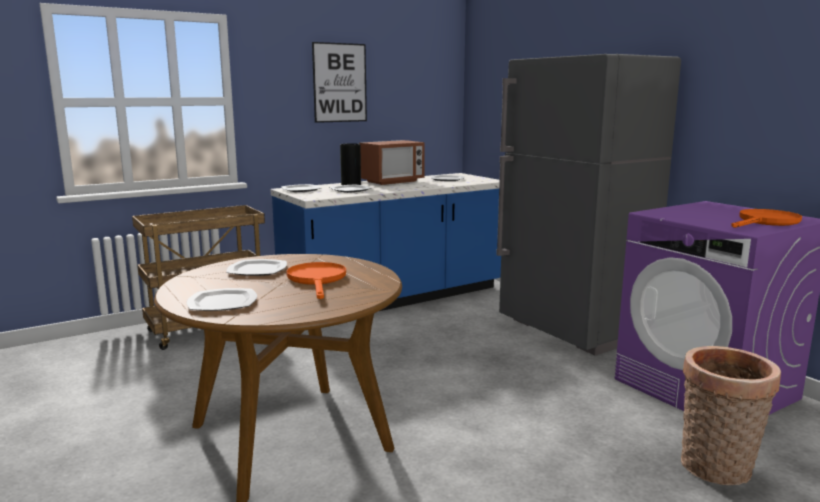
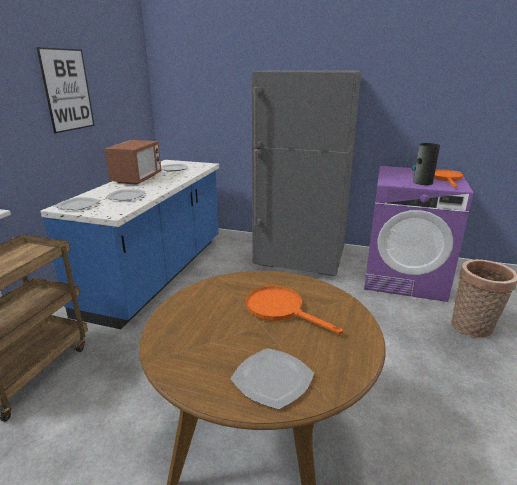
camera: 40 degrees left, 10 degrees up
(257, 270) = (206, 318): plate -> none
(350, 184) = (109, 189): vase -> vase (422, 182)

